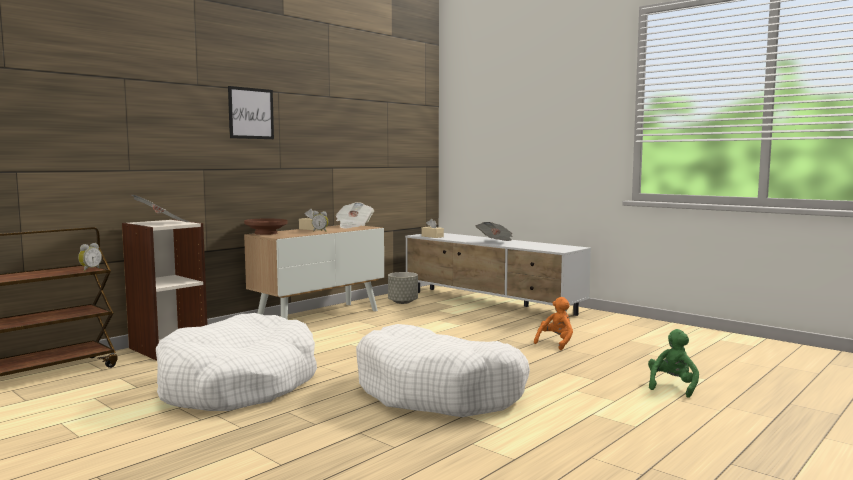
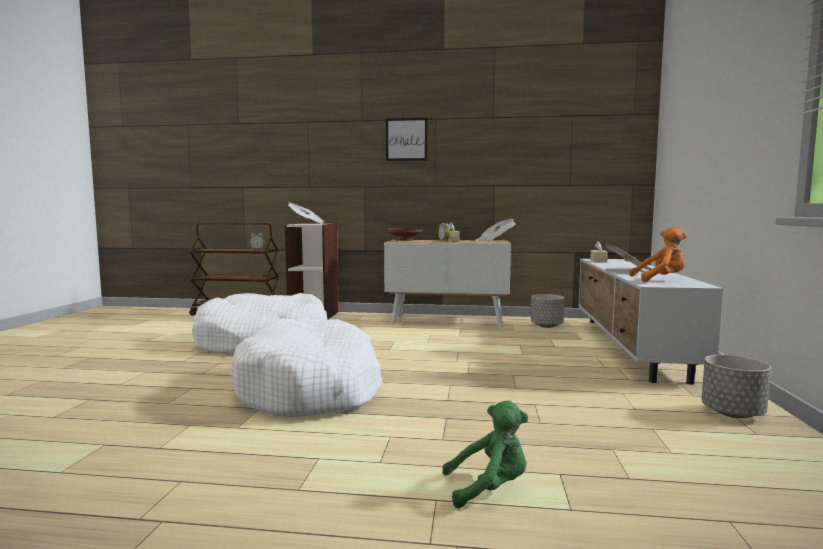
camera: 55 degrees right, 0 degrees up
(556, 343) = (548, 396): orange plush toy -> orange plush toy (660, 280)
(627, 323) = (733, 413): none -> grey planter

